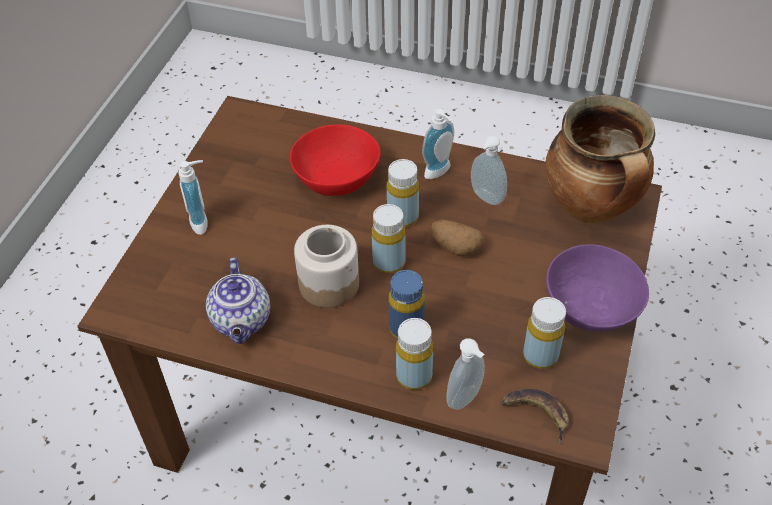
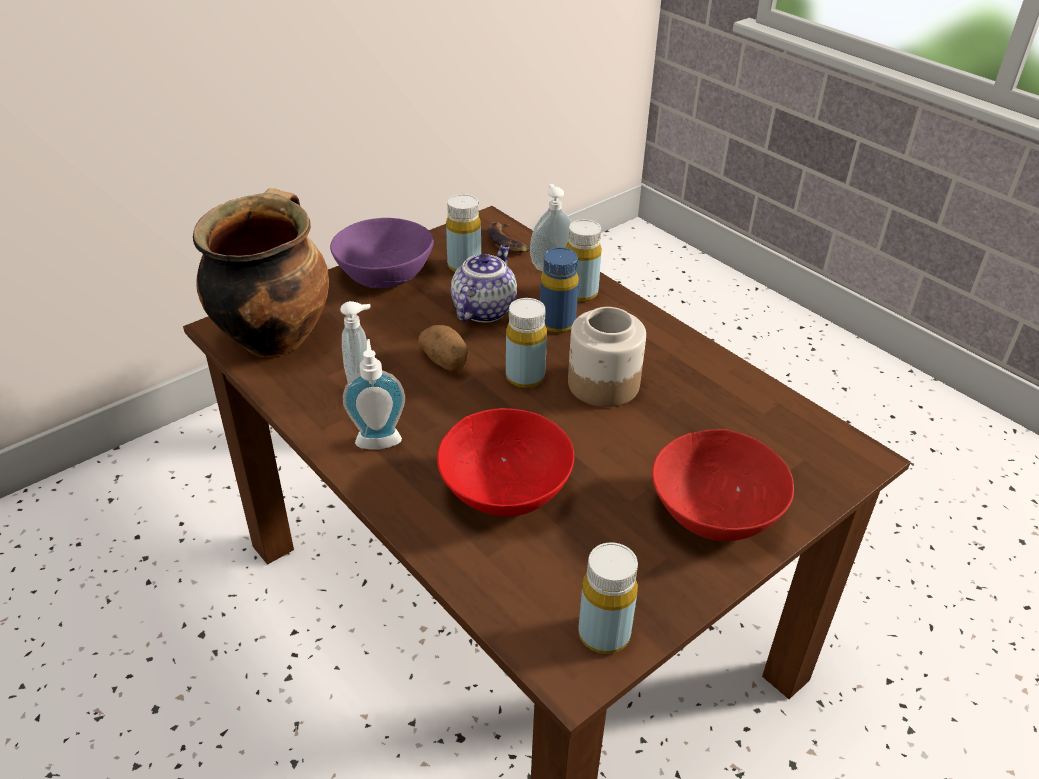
camera: 150 degrees left, 10 degrees down
(203, 222) = (715, 513): soap dispenser -> red bowl
(242, 321) = (715, 390): teapot -> teapot (484, 309)
(403, 217) = (469, 411): yellow bottle -> yellow bottle (604, 634)

